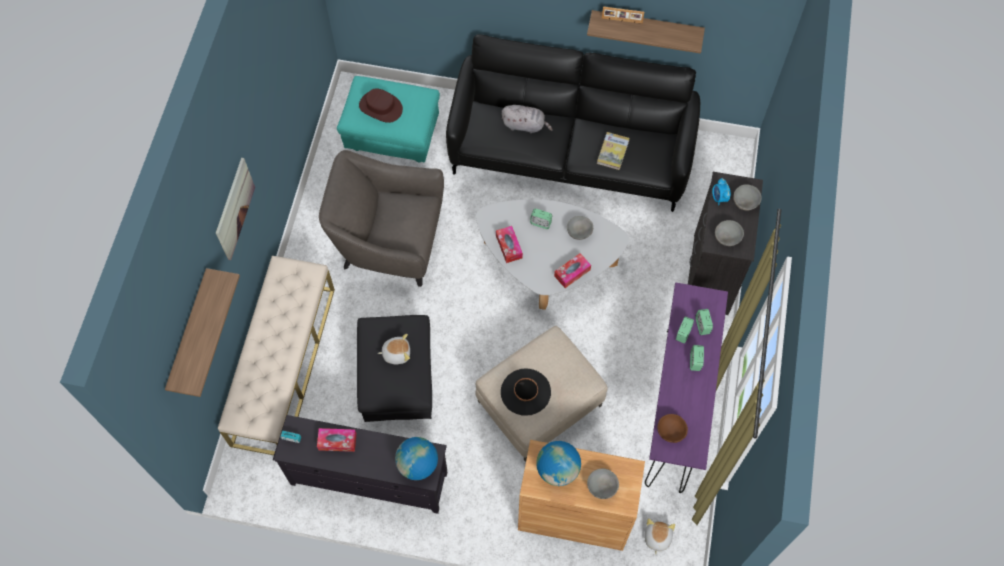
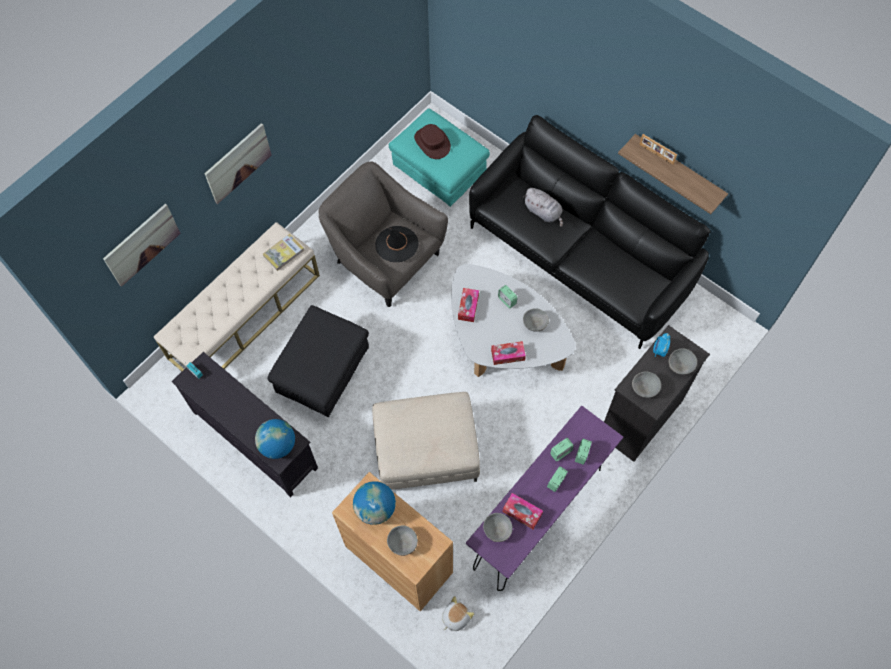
camera: 30 degrees right, 0 degrees up
(190, 334) = (142, 244): shelf -> picture
(337, 441) = (228, 393): tissue box -> tissue box (522, 512)
(396, 353) = (322, 348): plush toy -> none
(525, 392) = (406, 433): black hat -> black hat (396, 244)
(613, 152) = (605, 270): book -> book (283, 253)
(670, 431) = (497, 530): brown bowl -> grey bowl

